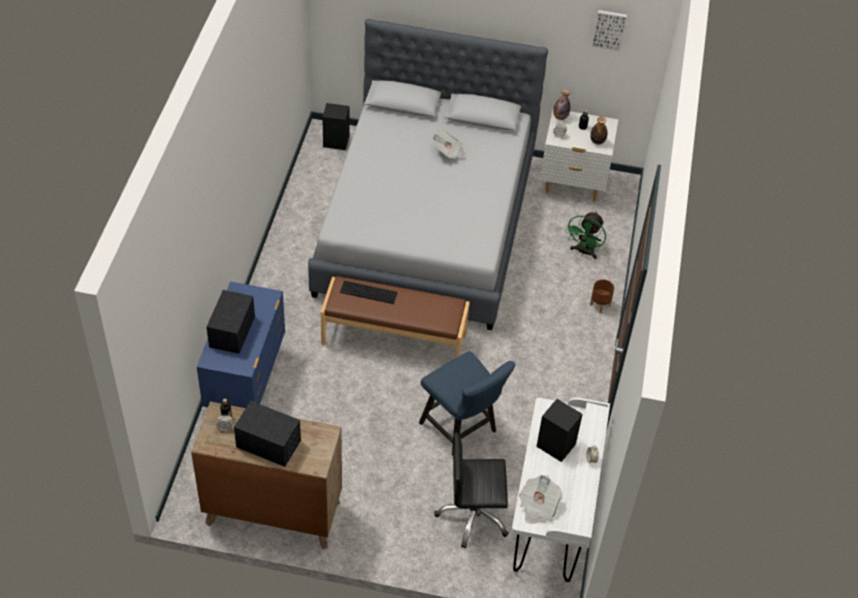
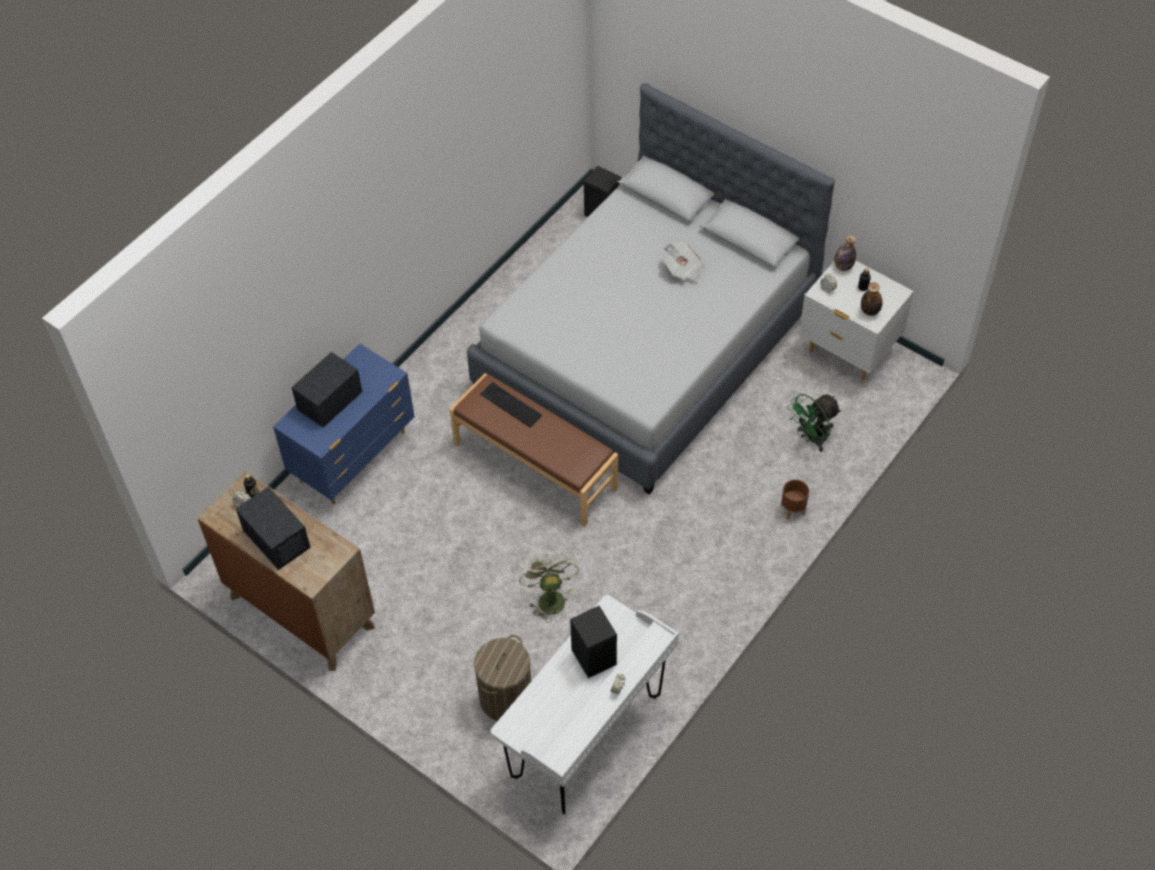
camera: 30 degrees right, 5 degrees up
(462, 430) = (549, 597): blue chair -> green fan
(473, 515) = (506, 698): black office chair -> laundry basket
(538, 507) = (531, 718): newspaper -> none
(609, 29) = (908, 180): picture -> none

